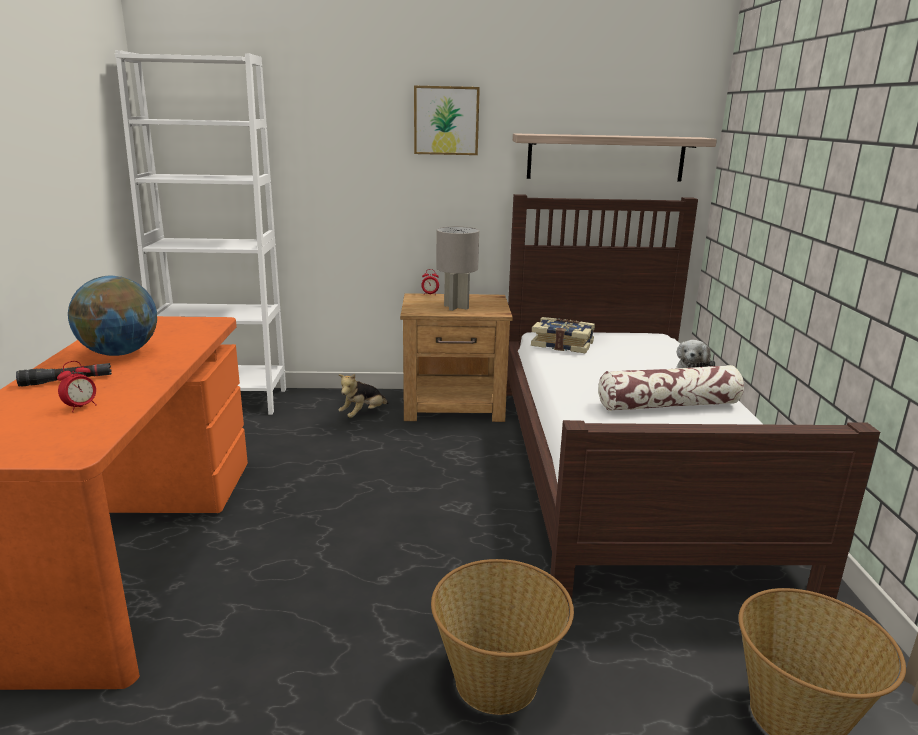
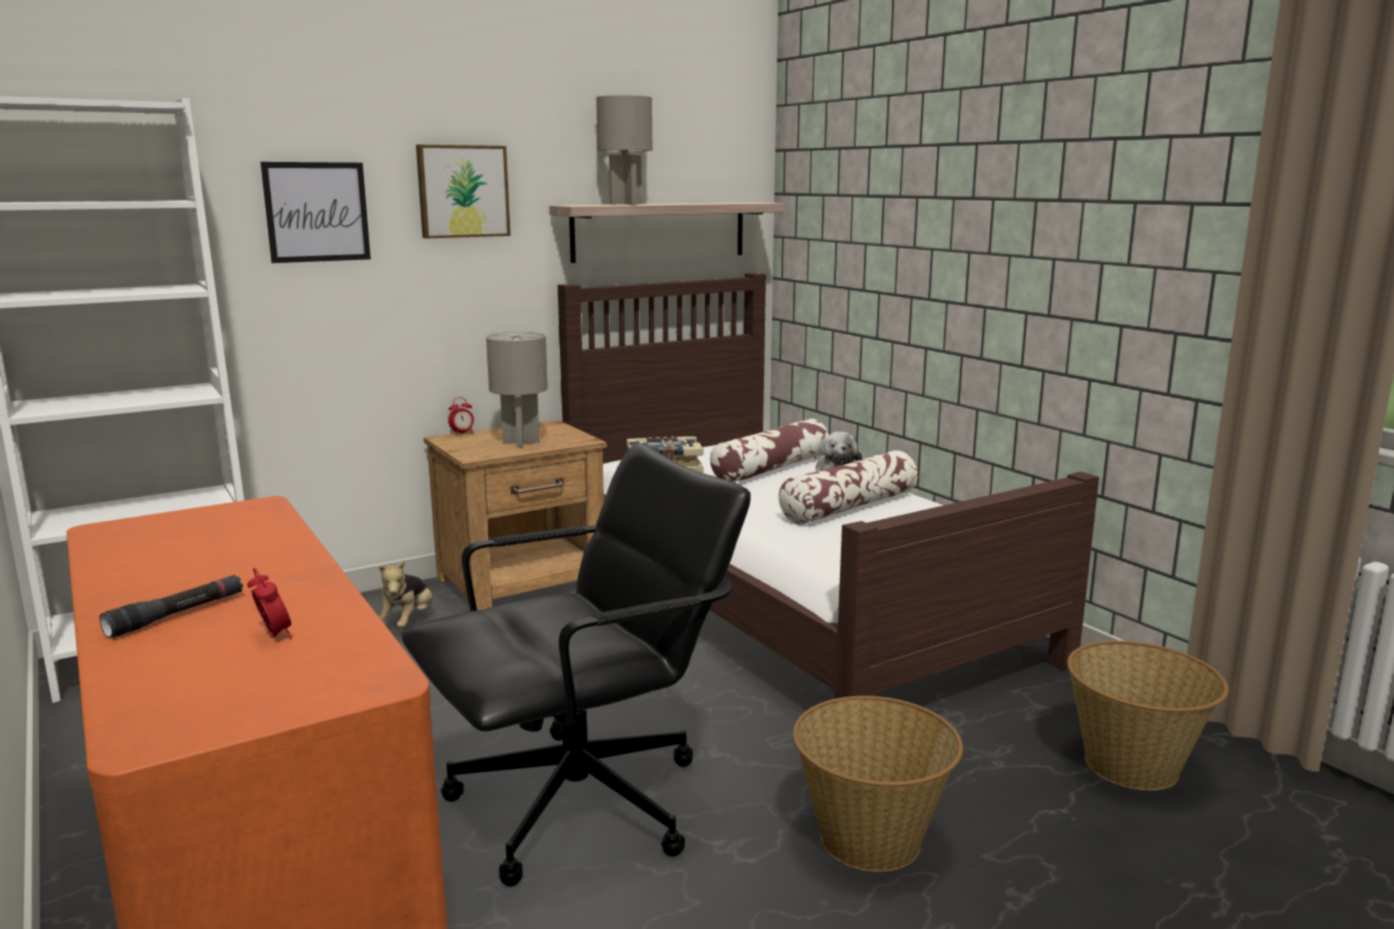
camera: 30 degrees left, 5 degrees down
(81, 407) = (274, 636): alarm clock -> alarm clock turned 45 degrees counterclockwise
(119, 353) = (190, 568): globe -> none
(337, 572) = (582, 804): none -> black office chair
(343, 132) = (317, 212): none -> picture
(570, 134) = (625, 204): none -> grey table lamp
(644, 360) = (771, 469): none -> pillow

